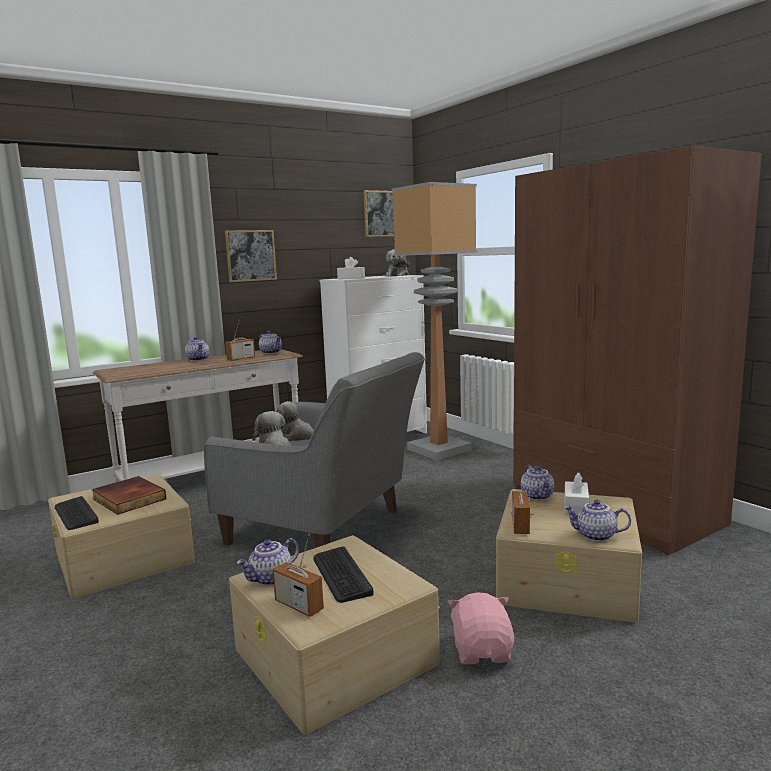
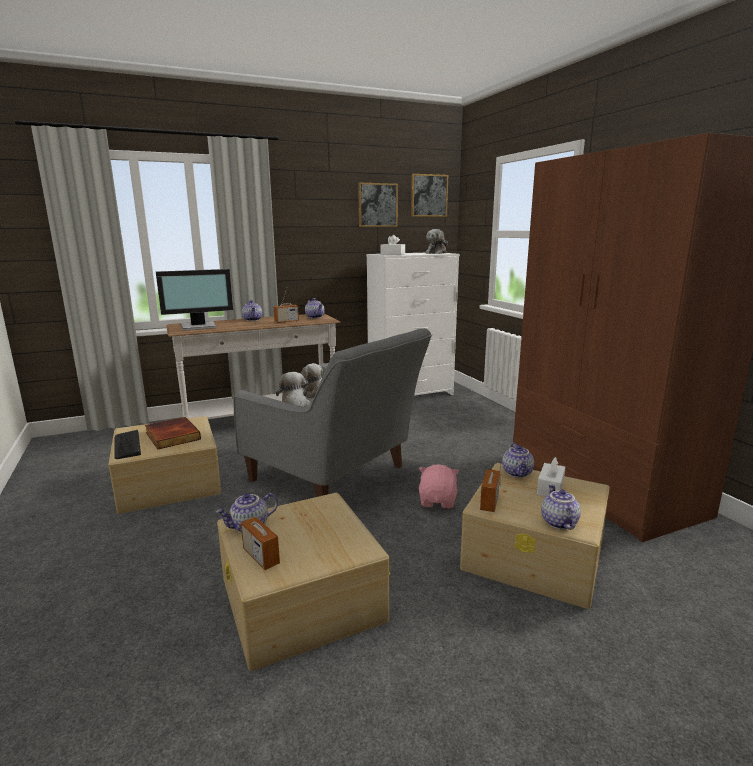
camera: 10 degrees right, 5 degrees up
(138, 370) = (199, 327): none -> monitor
(250, 255) = (305, 231): picture -> picture (377, 205)
(341, 575) = (309, 531): keyboard -> none
(439, 449) = (458, 411): floor lamp -> none
(482, 651) = (431, 615): pink plush toy -> pink plush toy (438, 501)
(595, 536) = (558, 522): teapot -> teapot turned 60 degrees clockwise

